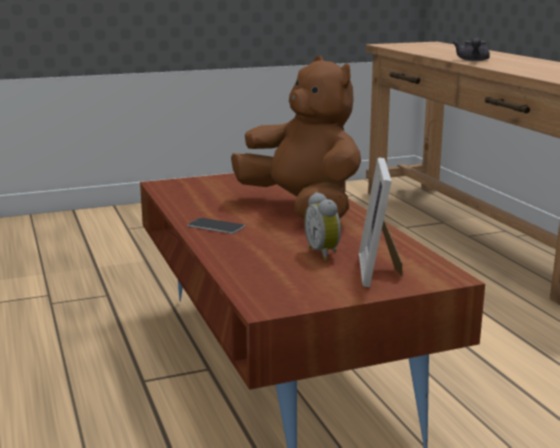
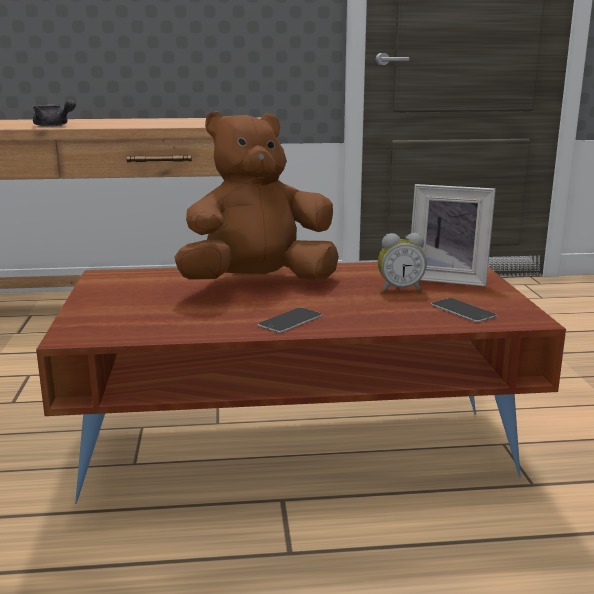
camera: 75 degrees left, 0 degrees up
(276, 279) = (463, 310): none -> phone

